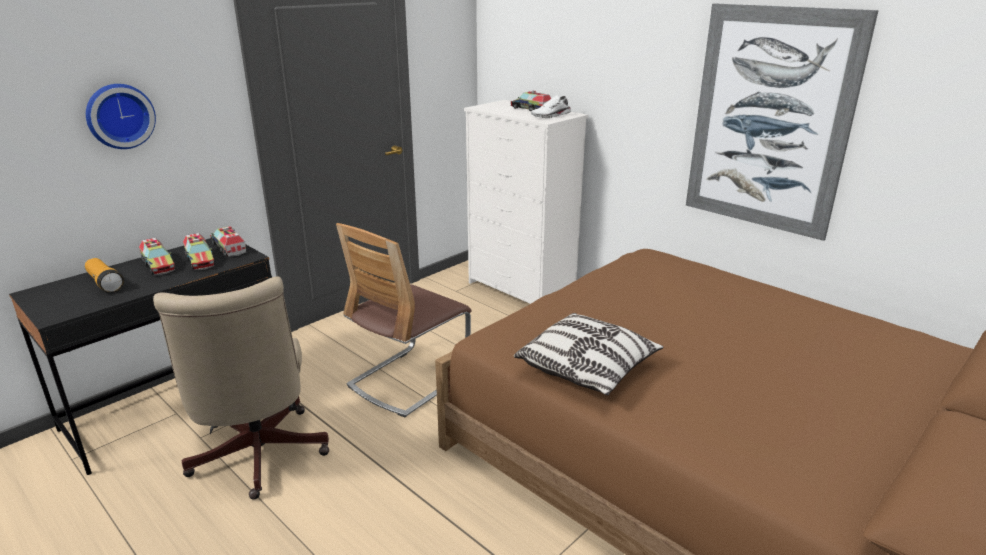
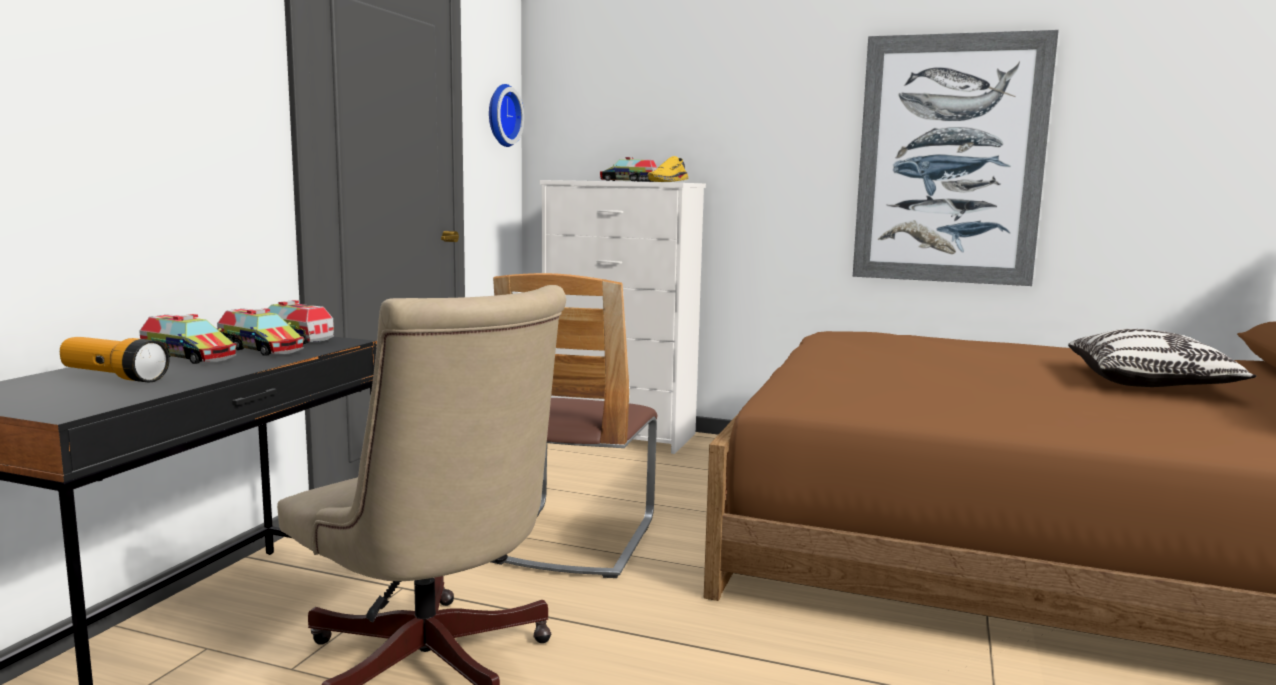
camera: 25 degrees left, 15 degrees down
(119, 116) = (123, 96): wall clock -> wall clock (501, 115)
(551, 116) = (669, 182): white shoe -> yellow shoe
(587, 369) = (945, 404): pillow -> pillow (1151, 384)

